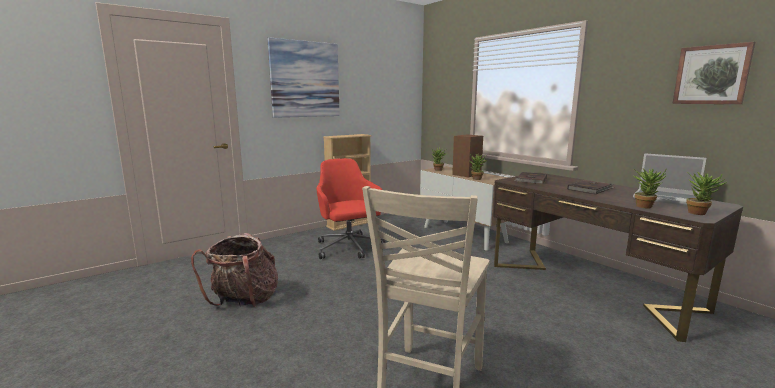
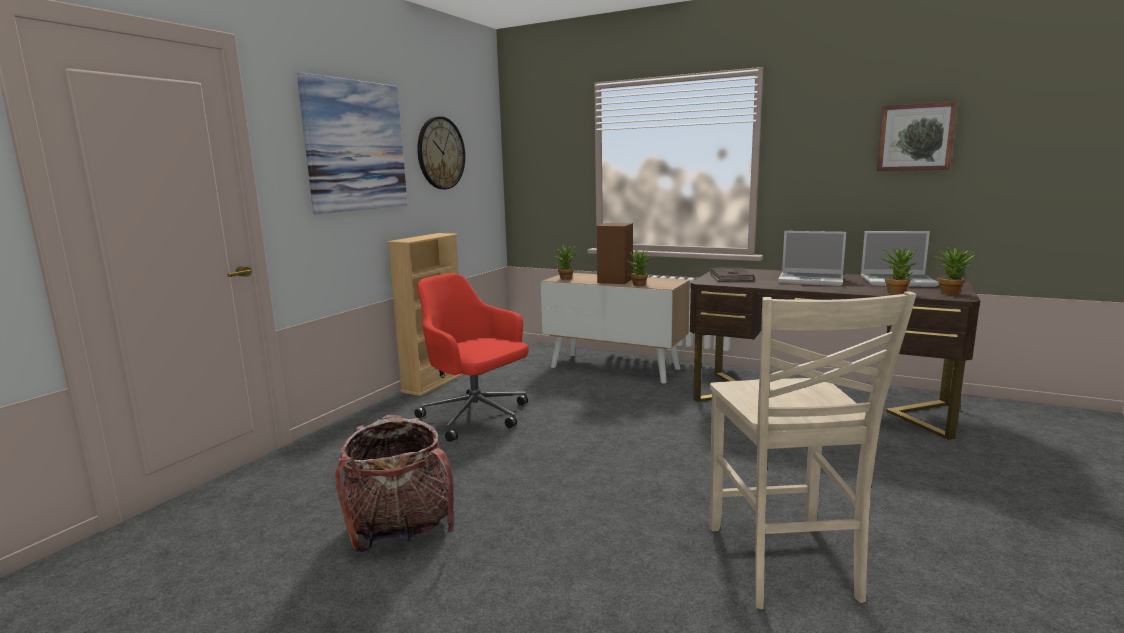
camera: 25 degrees left, 0 degrees up
(369, 85) = (440, 153): none -> wall clock
(590, 189) = (811, 280): brown book -> laptop

